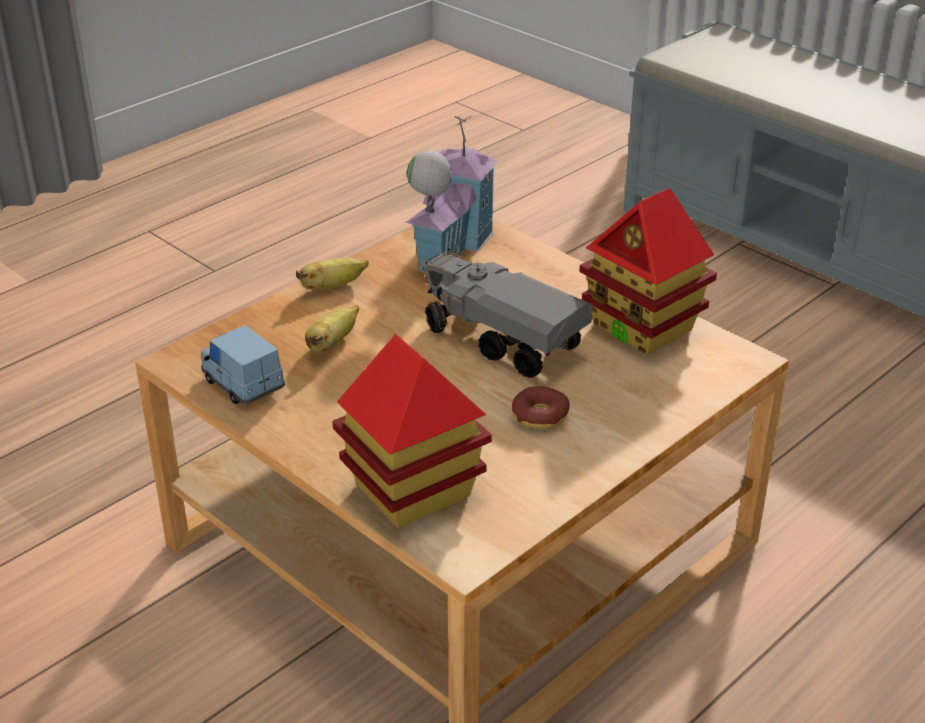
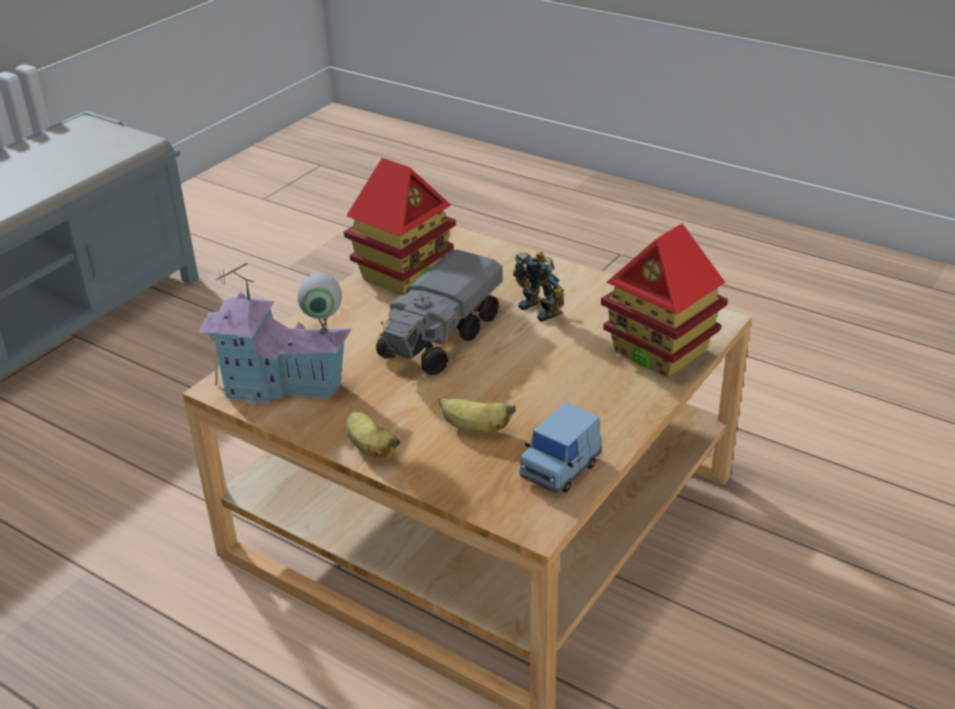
camera: 100 degrees left, 0 degrees up
(539, 416) = (542, 308): donut -> toy robot

